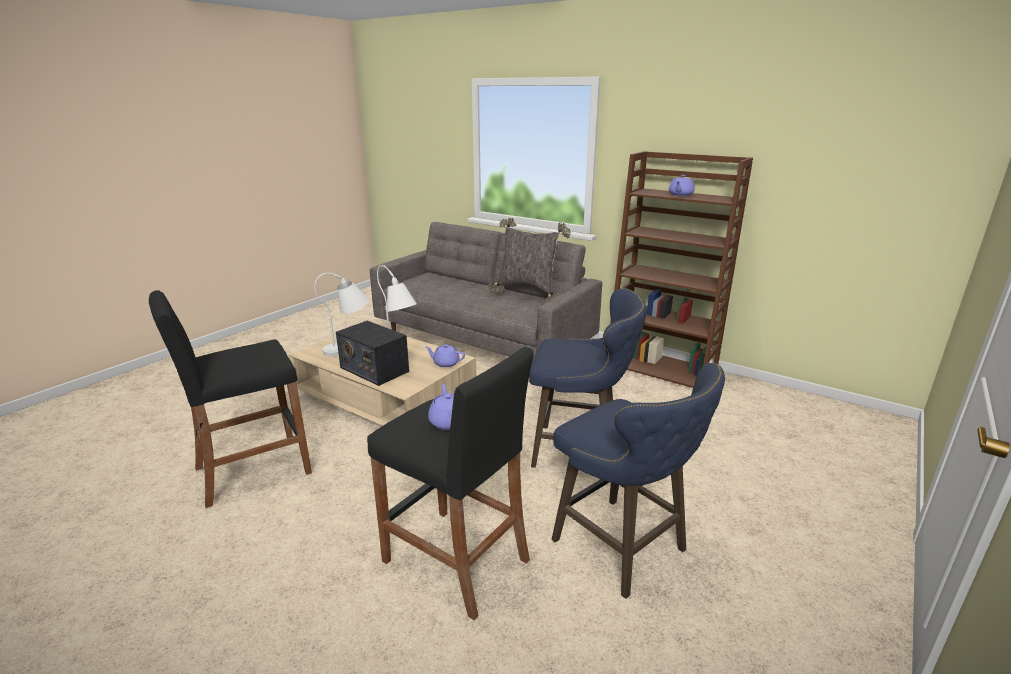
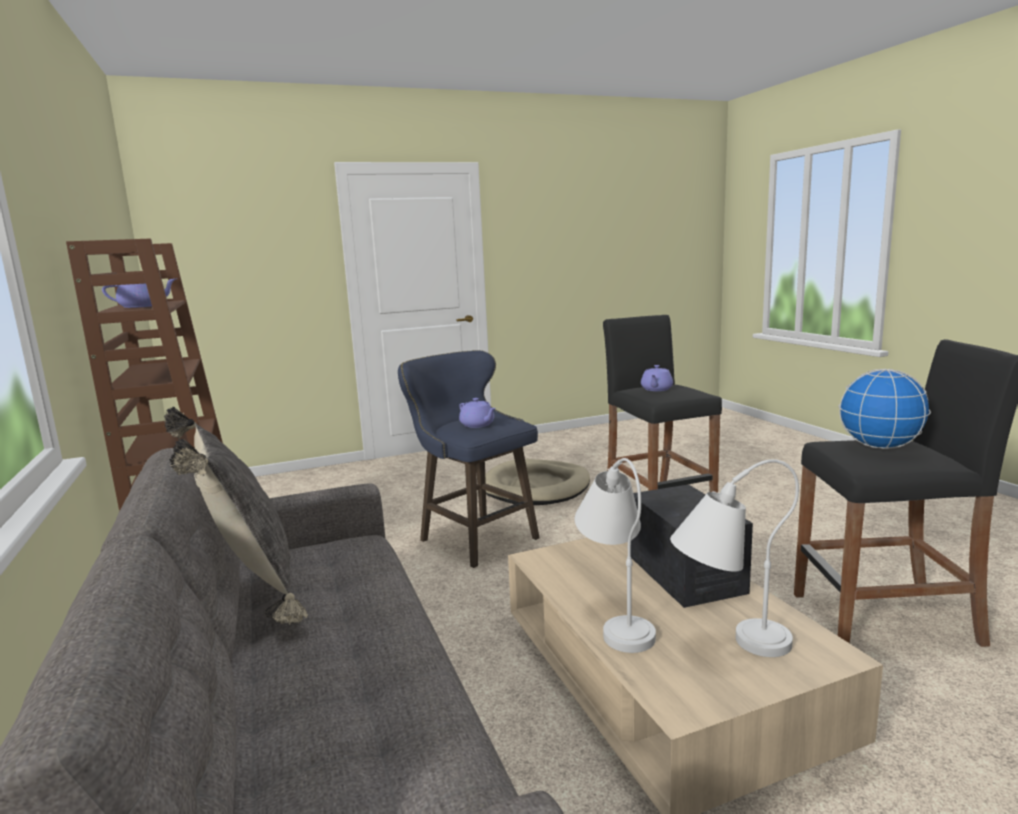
camera: 145 degrees left, 10 degrees down
(242, 358) = (880, 447): none -> globe
(445, 363) = (563, 556): purple teapot -> purple teapot (478, 425)
(623, 548) = (536, 487): blue stool -> beige dog bed

